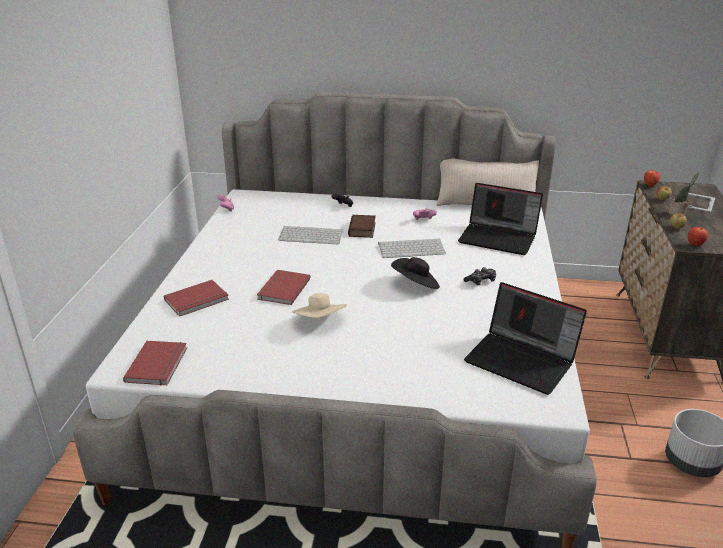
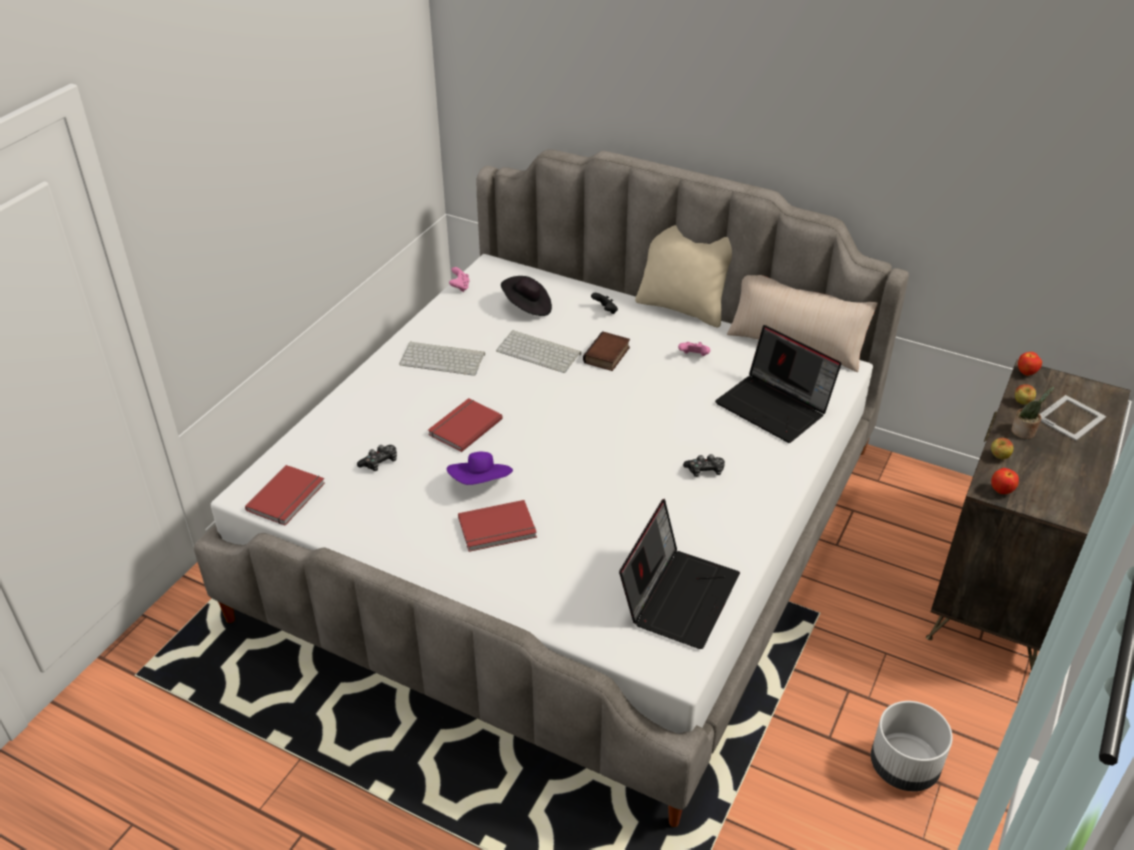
camera: 20 degrees right, 10 degrees up
(197, 300) = (364, 421): red book -> red book (498, 529)
(227, 324) = (380, 462): none -> game controller
(320, 322) = (481, 483): beige hat -> purple hat
(396, 197) = (682, 308): none -> beige pillow
(412, 248) = (651, 400): keyboard -> keyboard (443, 359)
(416, 285) = (621, 457): black hat -> black hat (527, 307)
(522, 360) = (678, 595): laptop -> laptop turned 120 degrees counterclockwise

